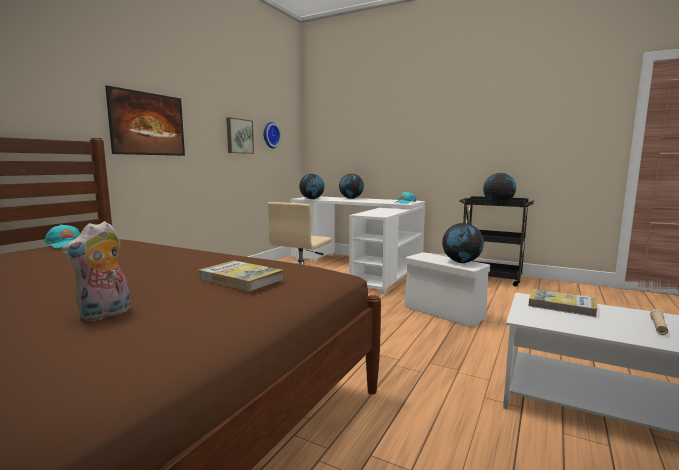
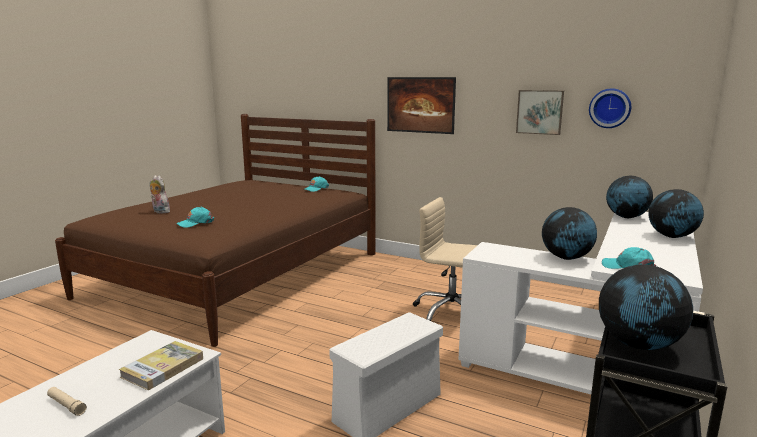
camera: 90 degrees right, 5 degrees up
(241, 279) = (195, 223): book -> turquoise cap
(461, 262) = (374, 345): globe -> globe (566, 258)

